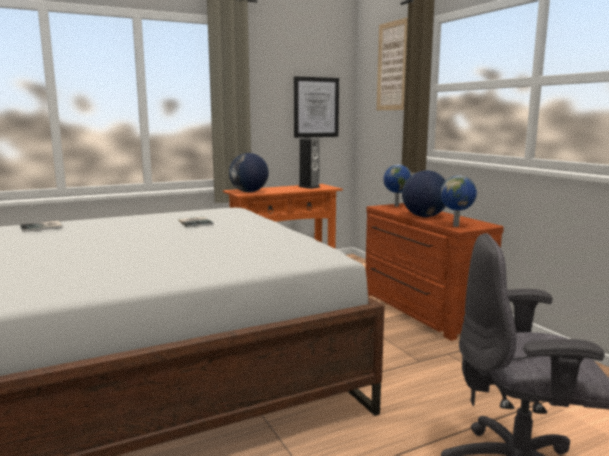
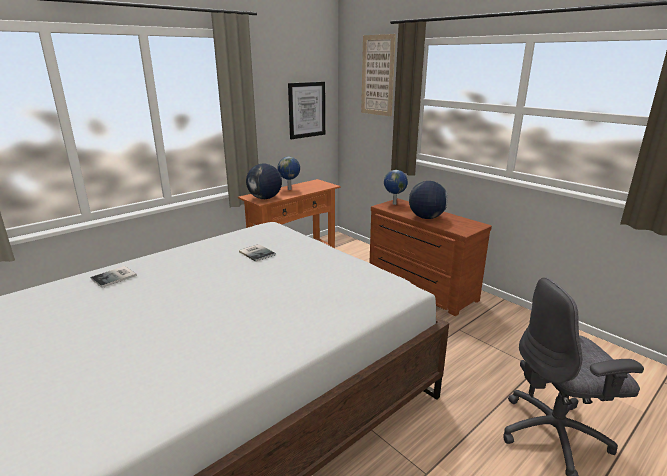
camera: 15 degrees left, 10 degrees up
(309, 187) = (310, 186): speaker -> none
(456, 226) = (459, 229): globe -> globe (290, 189)

